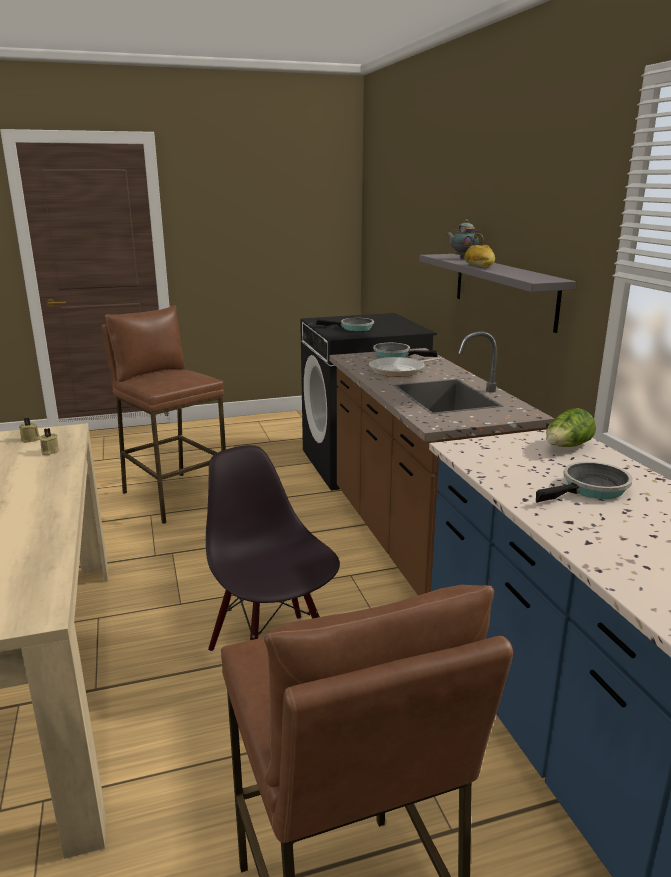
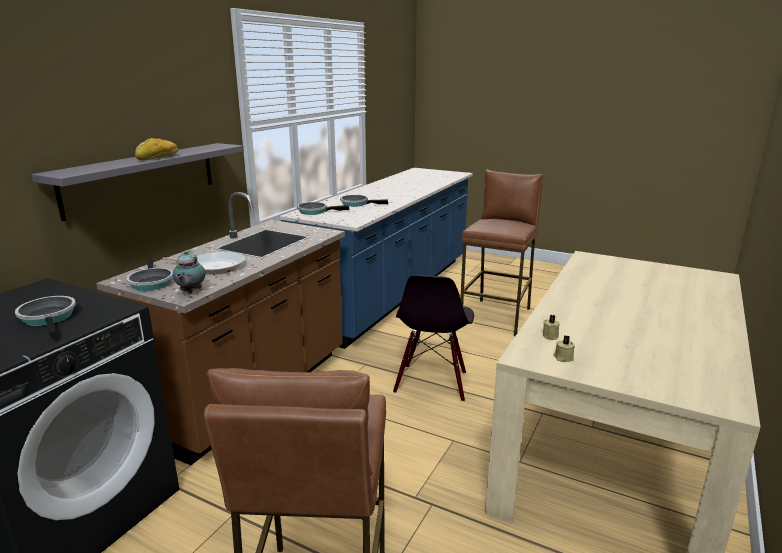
camera: 135 degrees left, 0 degrees up
(462, 258) = (94, 166): teapot -> teapot (190, 292)
(567, 447) = (315, 211): lettuce -> frying pan

